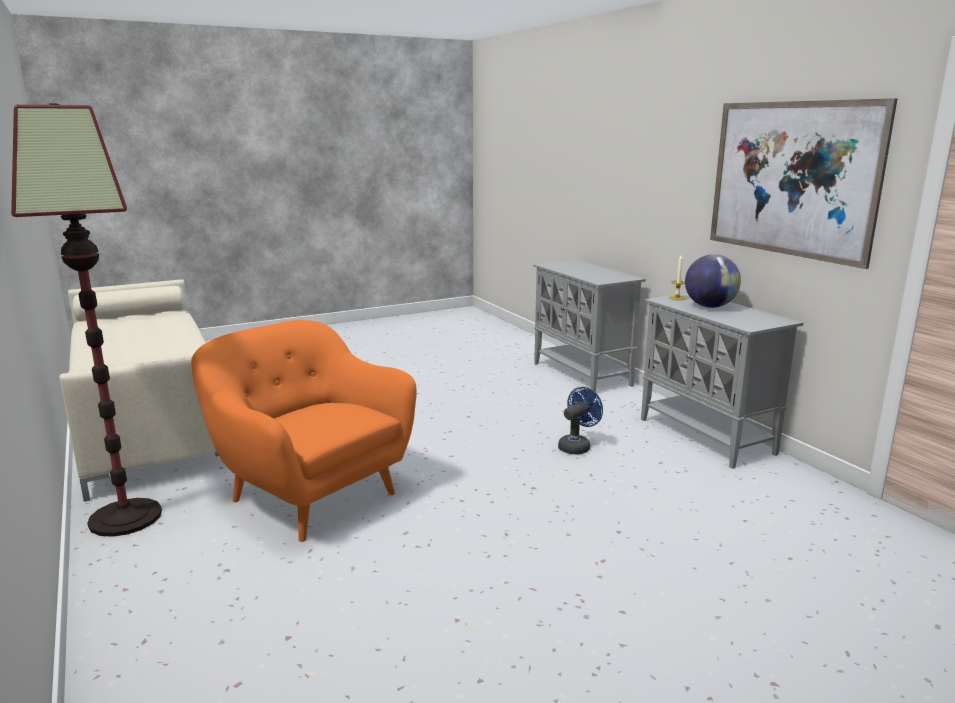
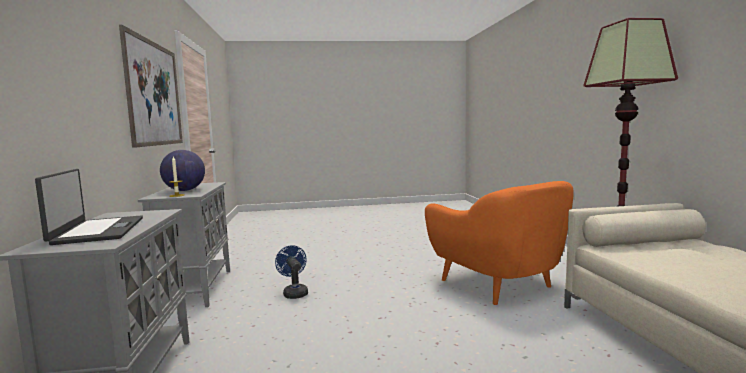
camera: 160 degrees left, 10 degrees down
(577, 446) = (294, 293): blue fan -> blue fan turned 90 degrees clockwise
(581, 268) = (98, 231): none -> laptop

